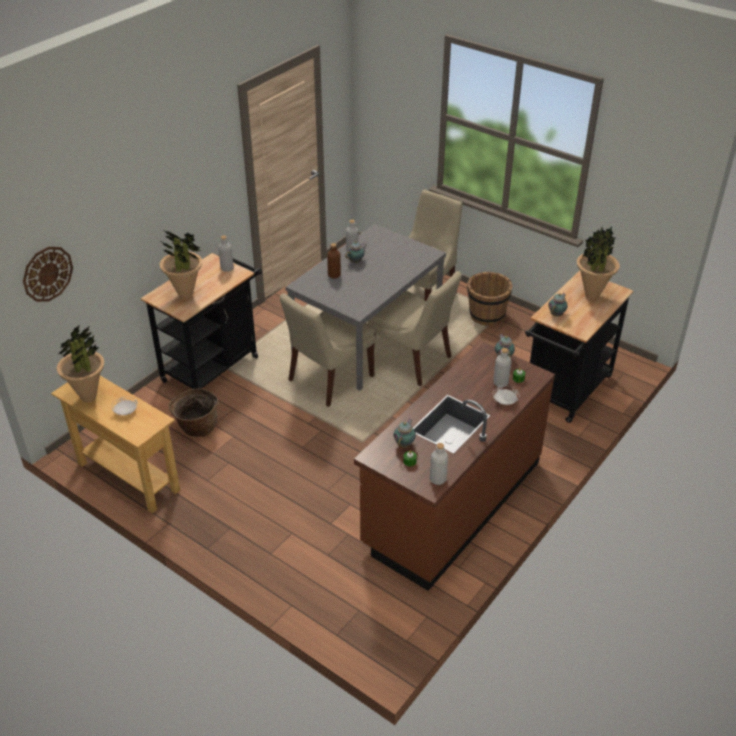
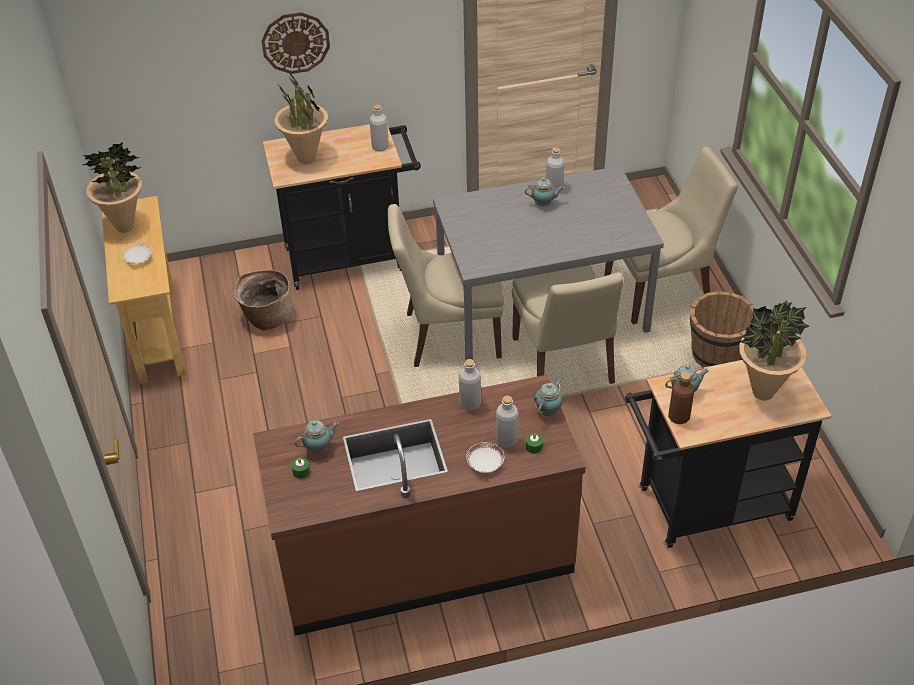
camera: 40 degrees right, 5 degrees up
(47, 273) = (130, 73): wall clock -> wall clock (295, 42)
(334, 275) = (500, 209): brown bottle -> brown bottle (678, 417)
(438, 479) = (304, 509): grey bottle -> grey bottle (470, 403)

